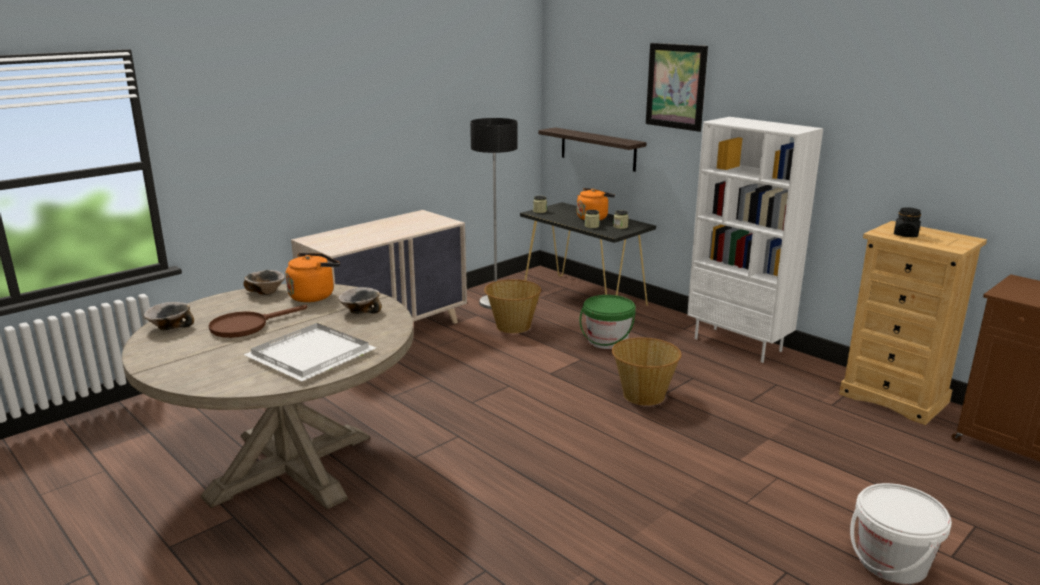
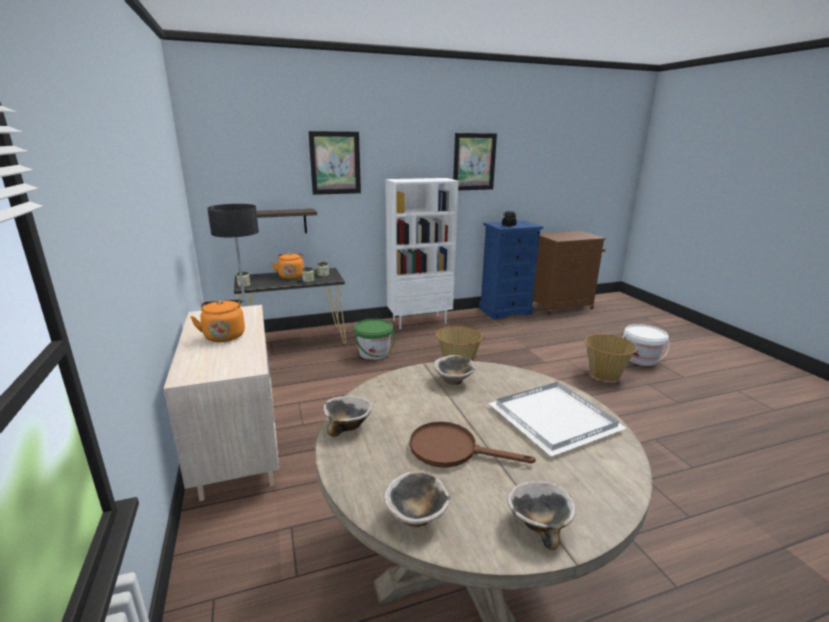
camera: 65 degrees left, 0 degrees up
(167, 360) = (538, 524): none -> bowl
(246, 326) = (453, 450): brown frying pan -> brown frying pan turned 120 degrees clockwise
(314, 296) = (389, 397): orange kettle -> orange kettle (224, 335)
(512, 326) = (307, 378): basket -> basket (604, 374)
(886, 107) = (474, 162): none -> picture
(894, 398) = (505, 311): beige dresser -> blue dresser

